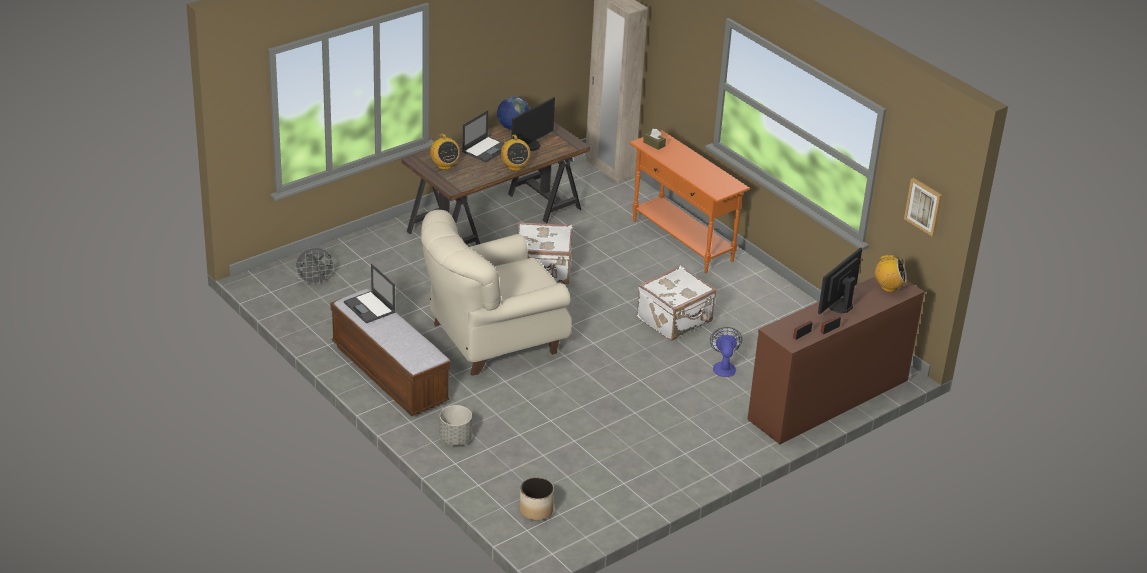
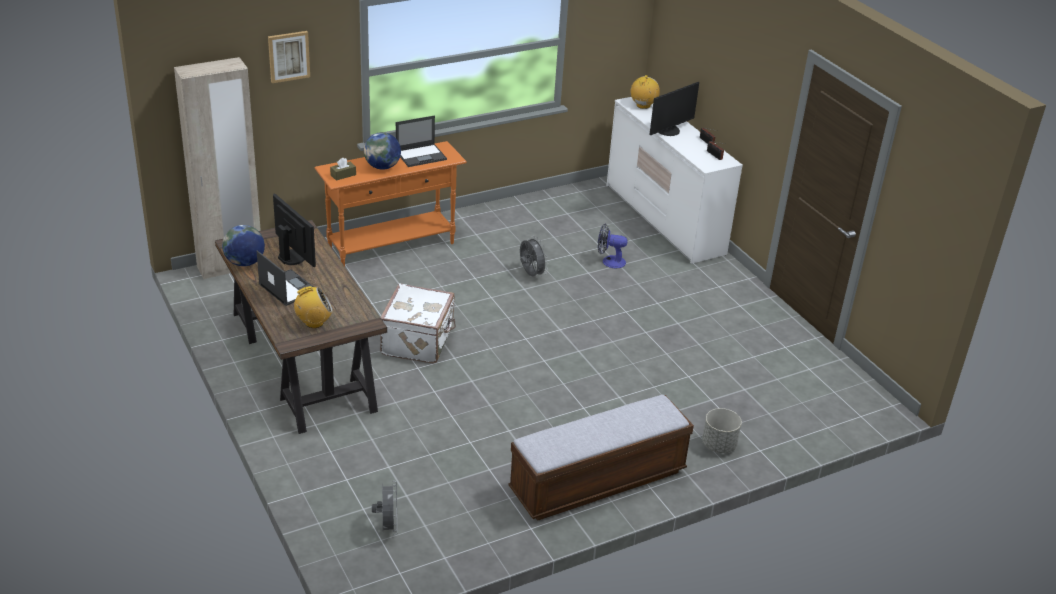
camera: 80 degrees left, 0 degrees up
(370, 307) = (561, 440): laptop -> laptop (421, 155)
(491, 339) = (542, 396): beige armchair -> none
(515, 167) = (337, 273): radio -> none
(535, 510) = (830, 406): planter -> none
(675, 321) = (530, 274): white suitcase -> grey fan
(679, 160) = (382, 167): none -> globe
(828, 400) = (664, 219): brown dresser -> white dresser
(839, 305) = (669, 131): monitor -> monitor turned 90 degrees counterclockwise
(924, 206) = (619, 29): picture -> picture (288, 56)

